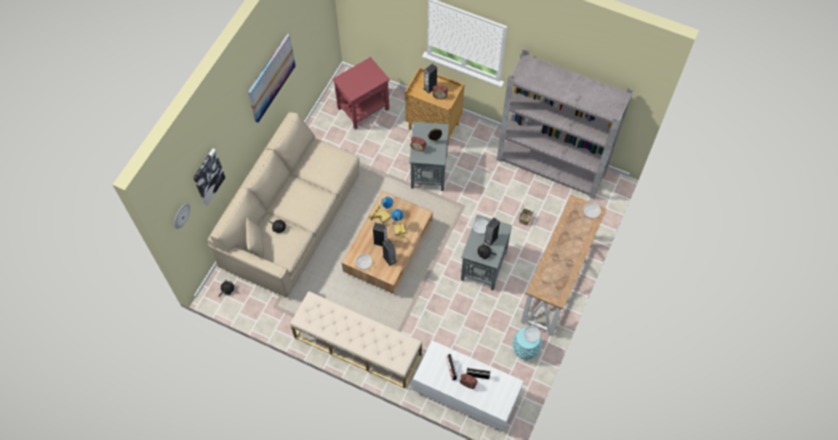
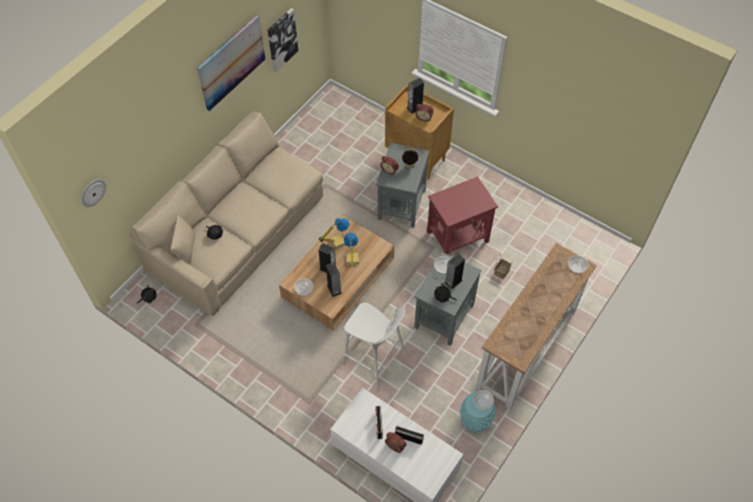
camera: 10 degrees right, 5 degrees down
(208, 176) = (134, 155): picture -> picture (282, 39)
(357, 346) = (279, 383): beige bench -> none
(363, 109) = (343, 130): red side table -> red side table (458, 237)
(432, 314) = (374, 361): none -> white stool
(551, 165) = (542, 218): grey bookcase -> none

